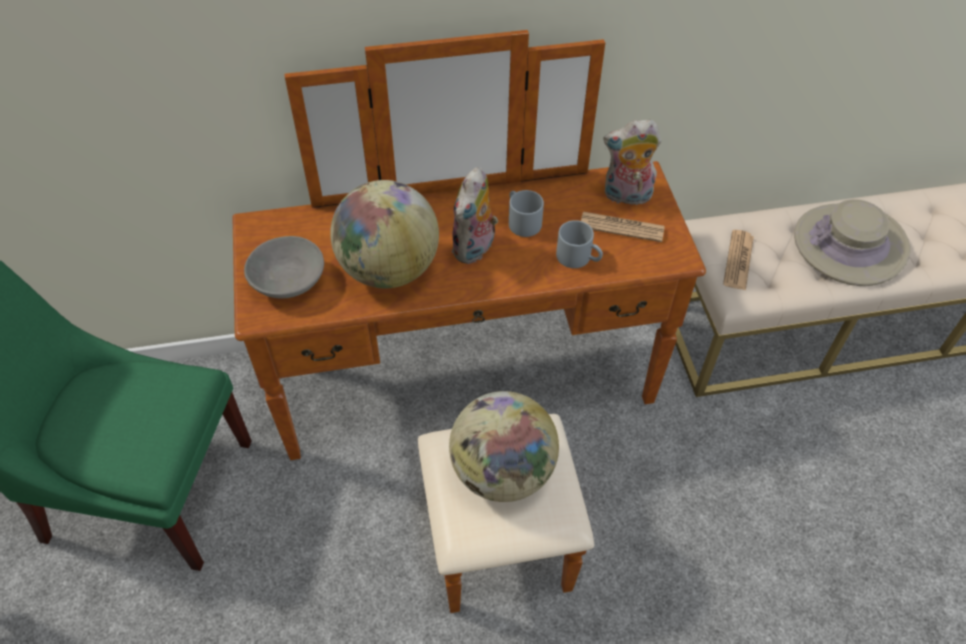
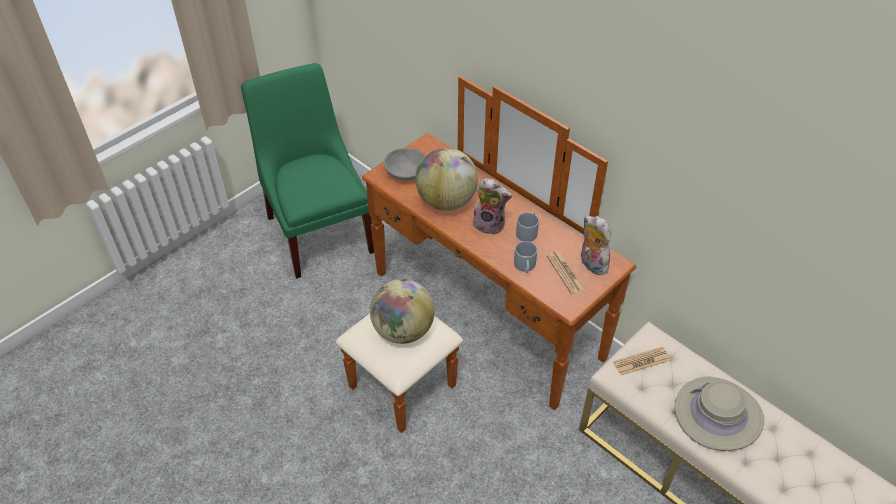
camera: 55 degrees right, 5 degrees down
(475, 249) = (490, 224): plush toy -> plush toy turned 150 degrees counterclockwise

